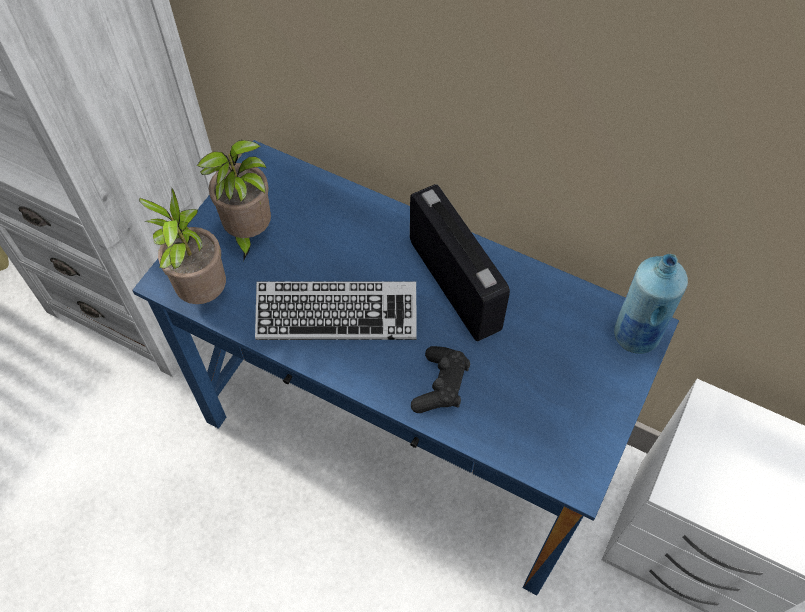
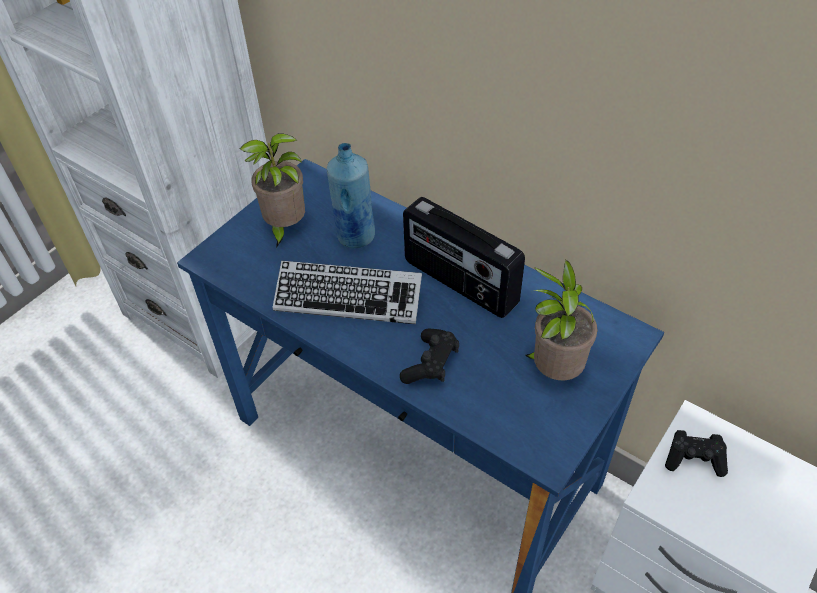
camera: 10 degrees right, 10 degrees down
(201, 292) = (235, 269): potted plant -> potted plant (553, 370)
(455, 284) = (459, 283): radio -> radio turned 150 degrees clockwise
(635, 335) = (620, 340): blue bottle -> blue bottle (355, 236)
(712, 444) = (694, 459): none -> black game controller

